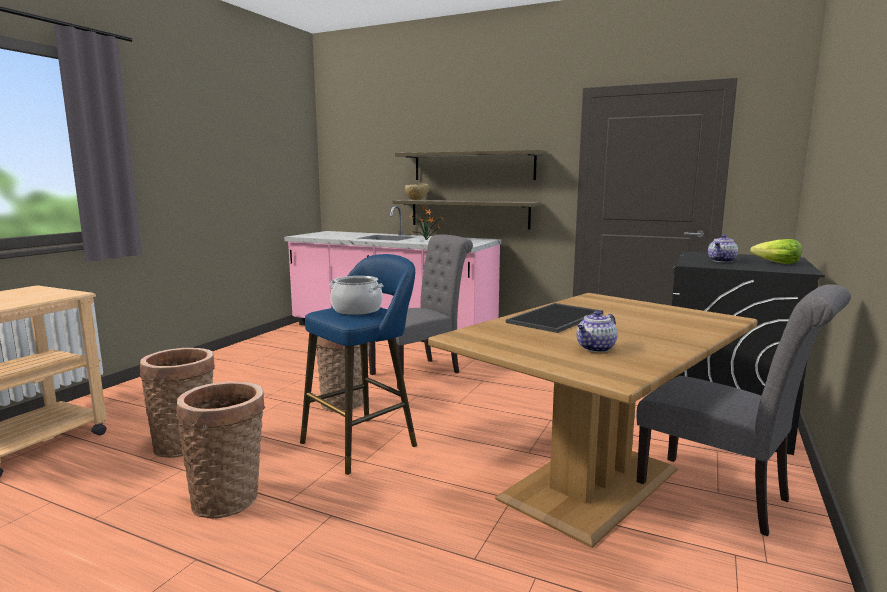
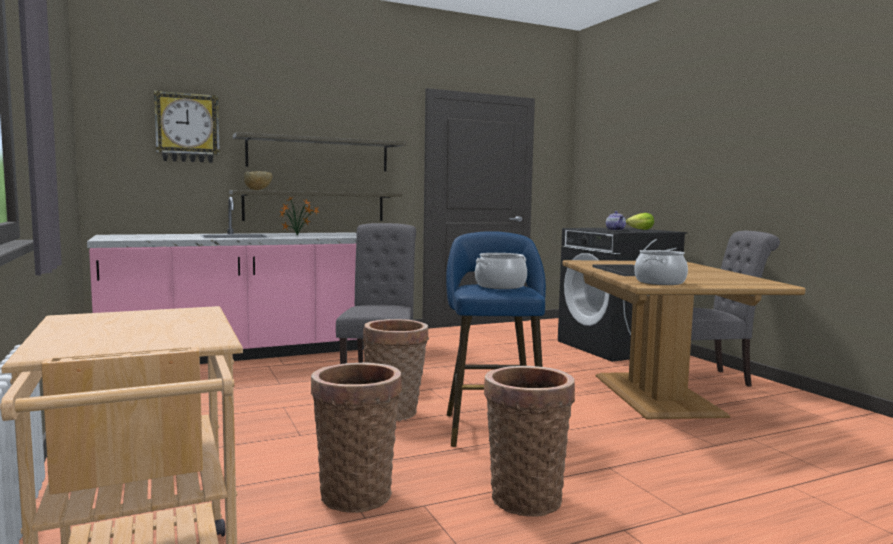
camera: 50 degrees left, 5 degrees down
(378, 151) = (187, 128): none -> wall clock
(485, 338) = (659, 282): none -> cooking pot
(595, 348) = (714, 278): teapot -> none

